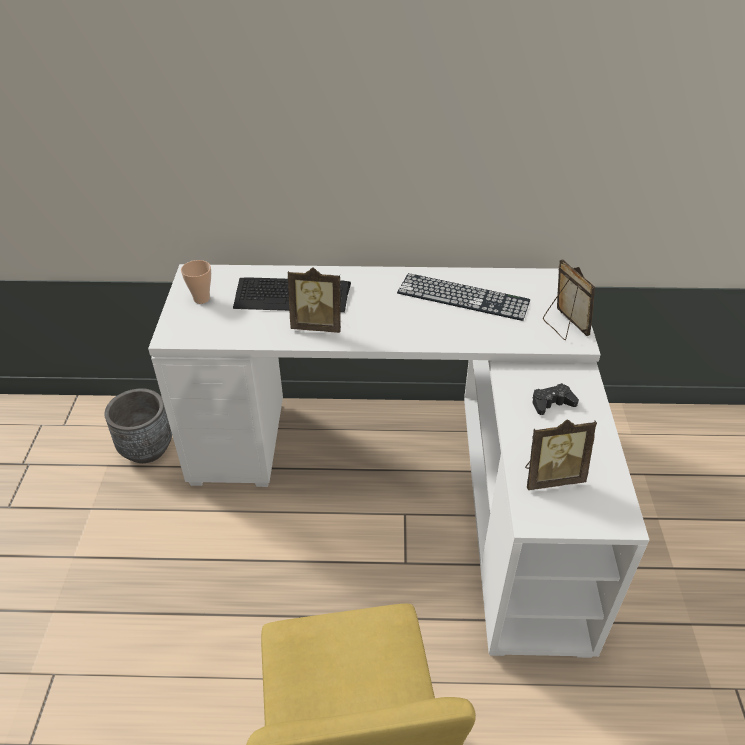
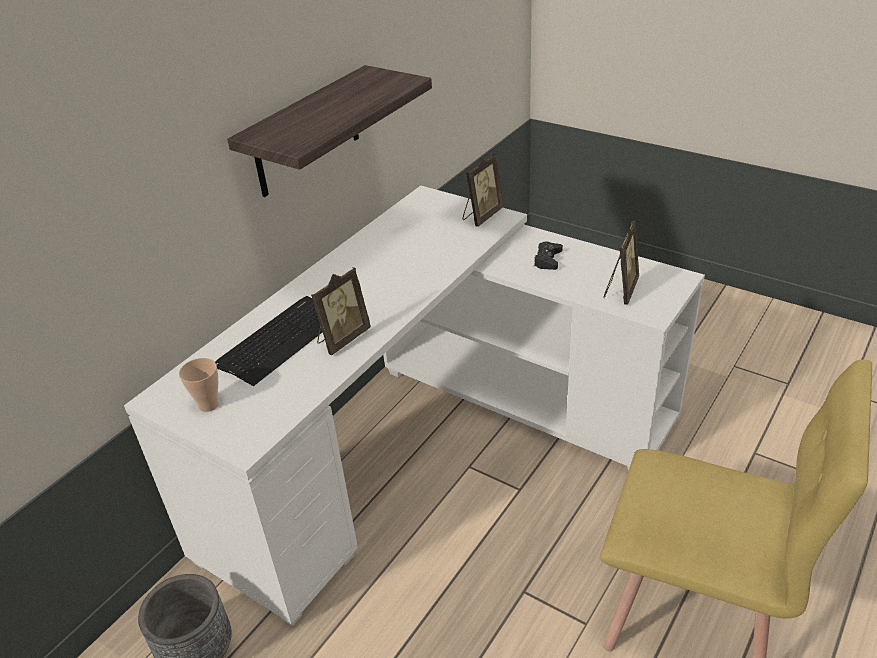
camera: 55 degrees left, 5 degrees down
(433, 153) = (307, 133): none -> shelf
(463, 297) = (395, 246): keyboard -> none
(563, 326) = (481, 216): picture frame -> picture frame turned 120 degrees clockwise

